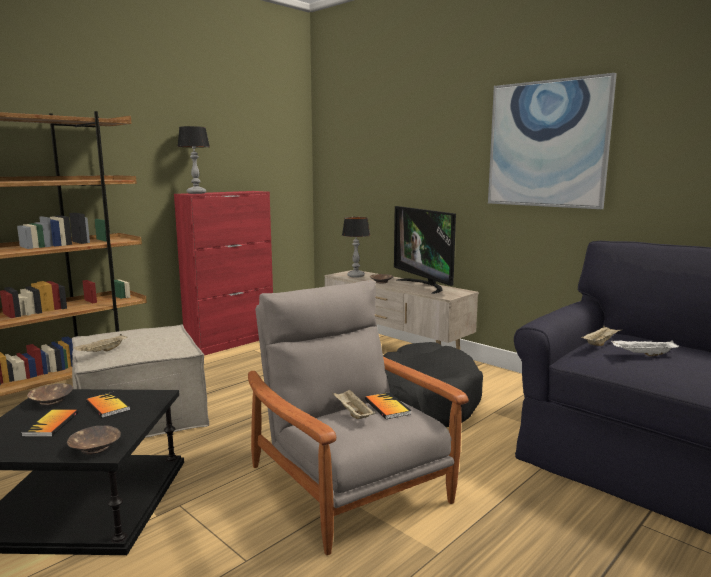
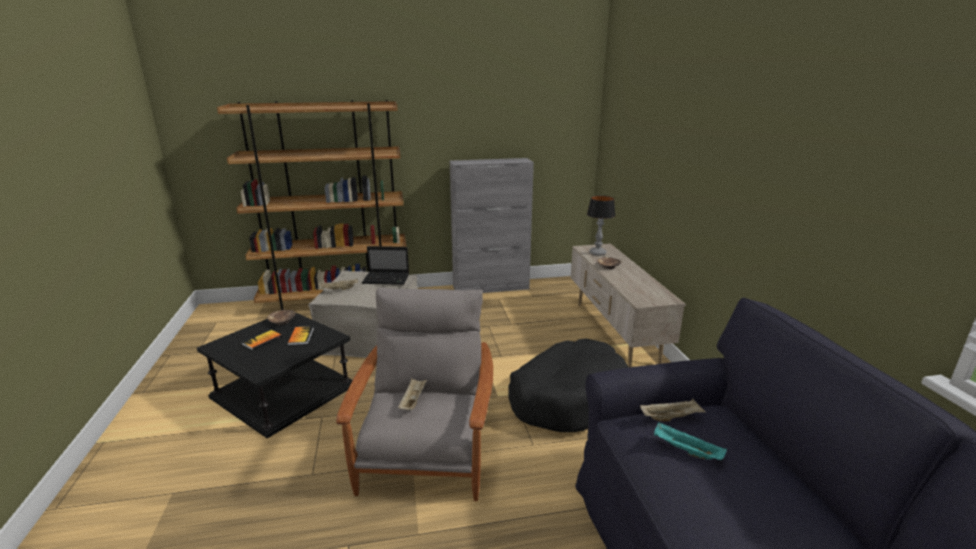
camera: 35 degrees right, 10 degrees up
(94, 448) = (259, 367): brown bowl -> none
(154, 332) = (387, 279): none -> laptop
(196, 193) = (465, 161): table lamp -> none
(231, 343) = (491, 287): red cabinet -> grey cabinet
(387, 407) = (443, 405): book -> none
(424, 285) = (642, 281): television -> none
(547, 144) = (763, 161): picture -> none
(643, 355) = (685, 451): white tray -> turquoise tray

